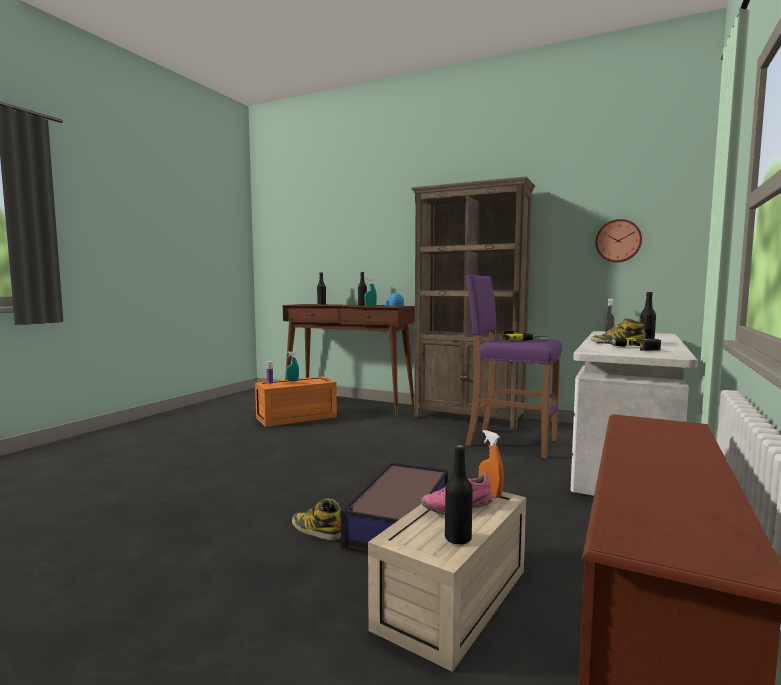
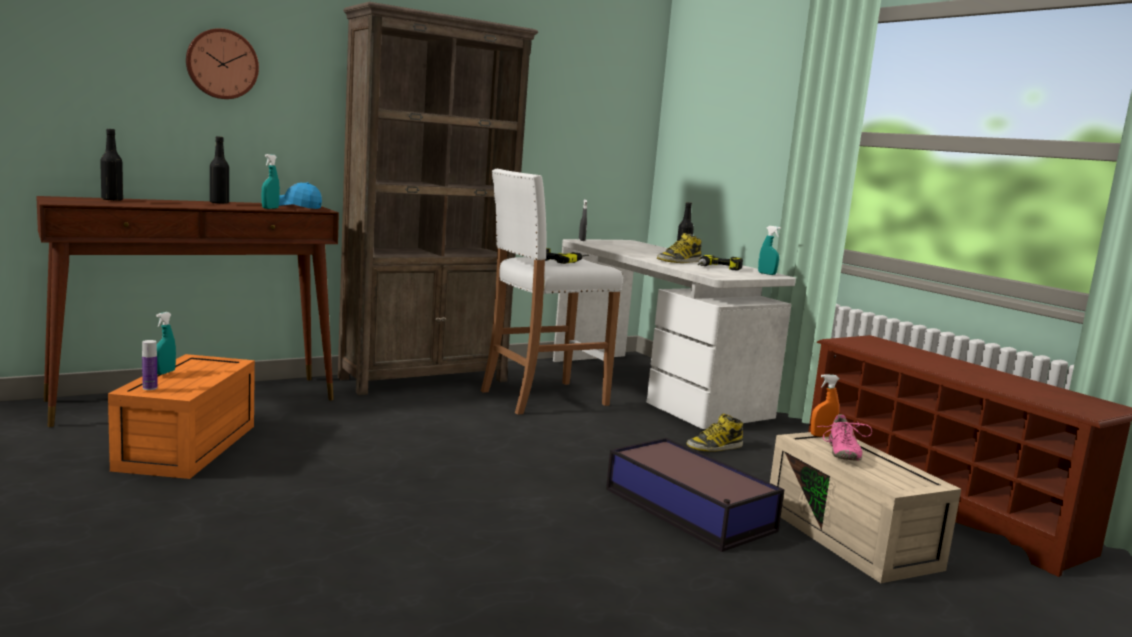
camera: 60 degrees left, 5 degrees up
(316, 530) = (666, 551): boot -> boot (714, 447)
(458, 539) = (906, 471): black bottle -> none
(510, 442) = (542, 398): purple stool -> white stool
(618, 241) = (585, 126): wall clock -> wall clock (222, 64)
(668, 354) = (766, 274): none -> turquoise spray bottle

